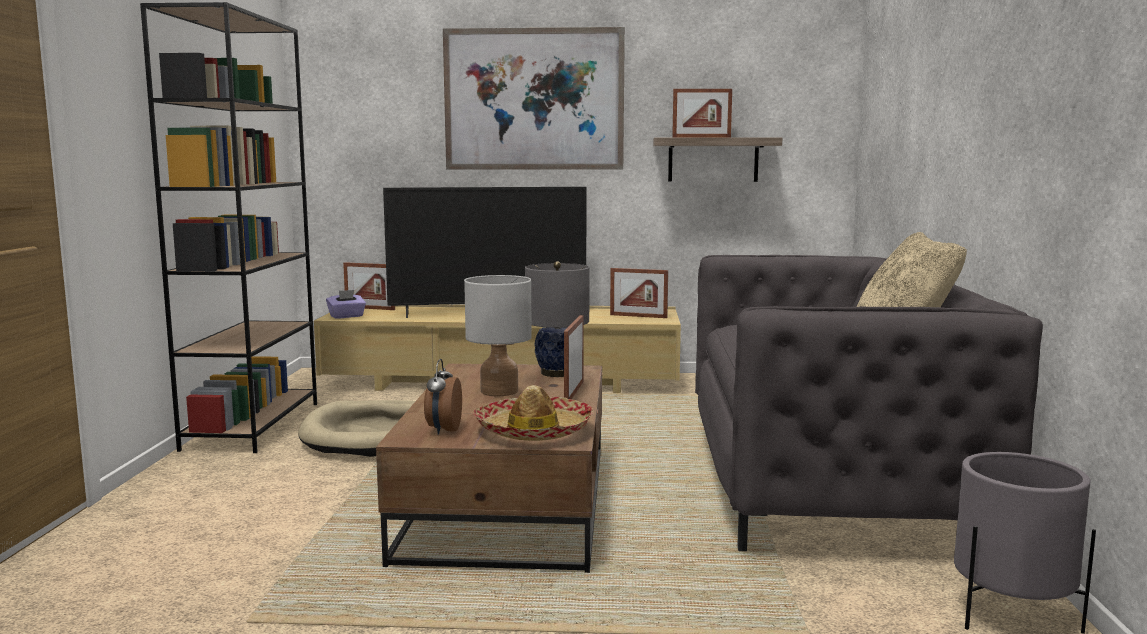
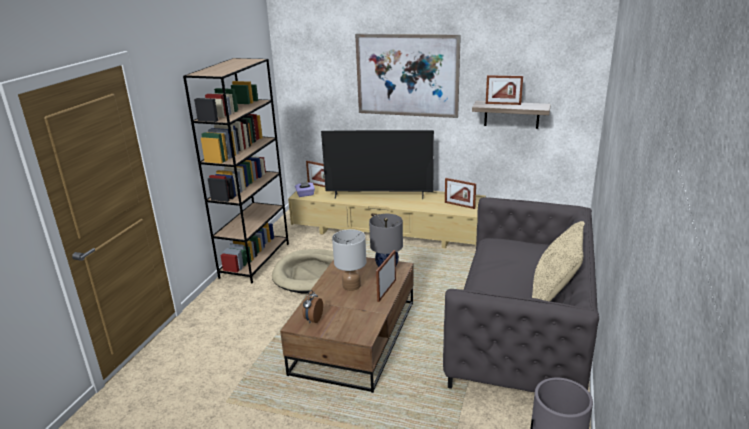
camera: 15 degrees right, 15 degrees up
(534, 431) = (353, 325): hat -> none

